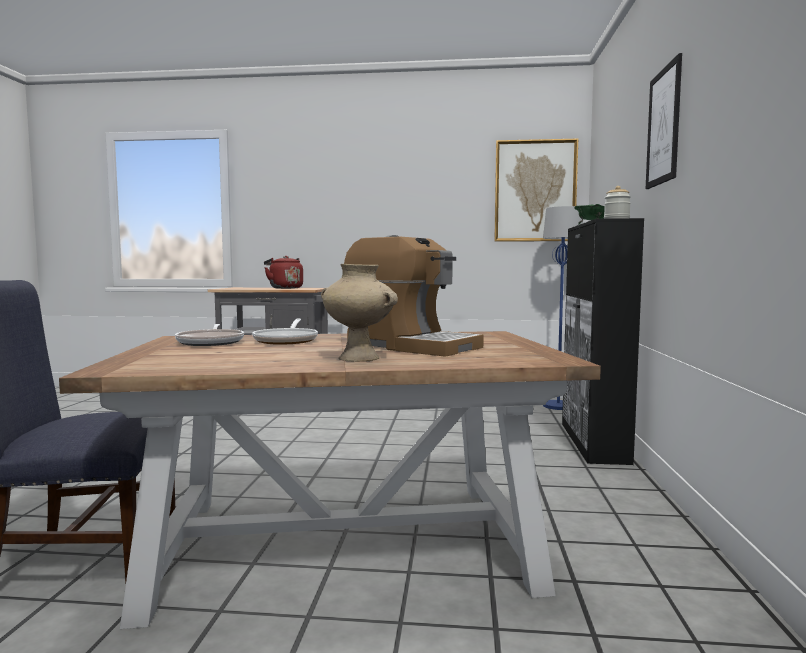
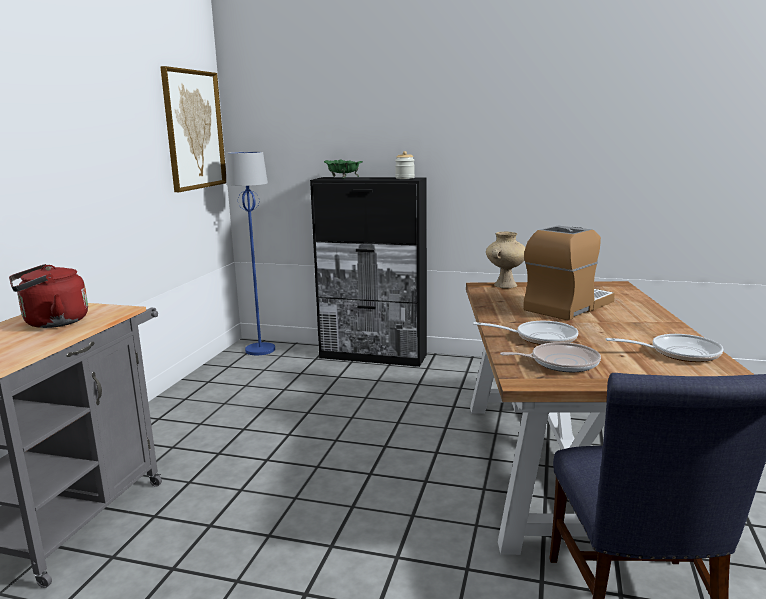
camera: 80 degrees left, 10 degrees up
(212, 362) = (678, 353): none -> frying pan
(360, 358) = (632, 318): beige vase -> beige vase (505, 285)
(663, 126) = (442, 111): picture -> none

